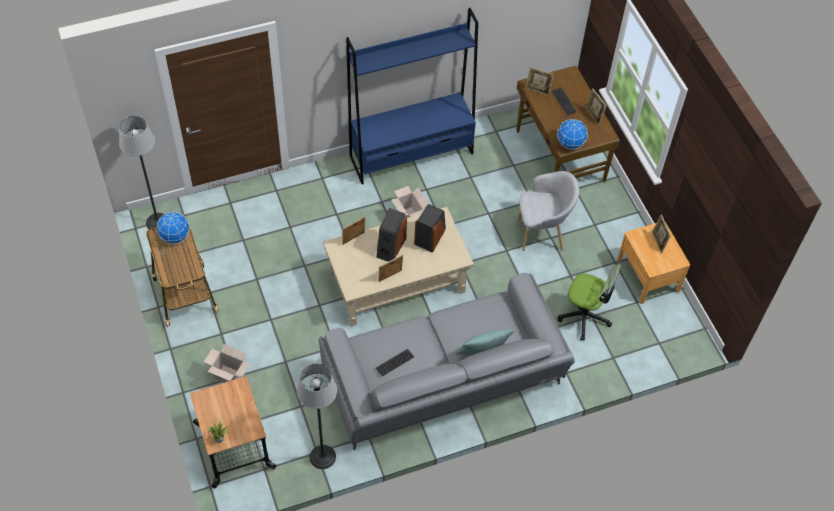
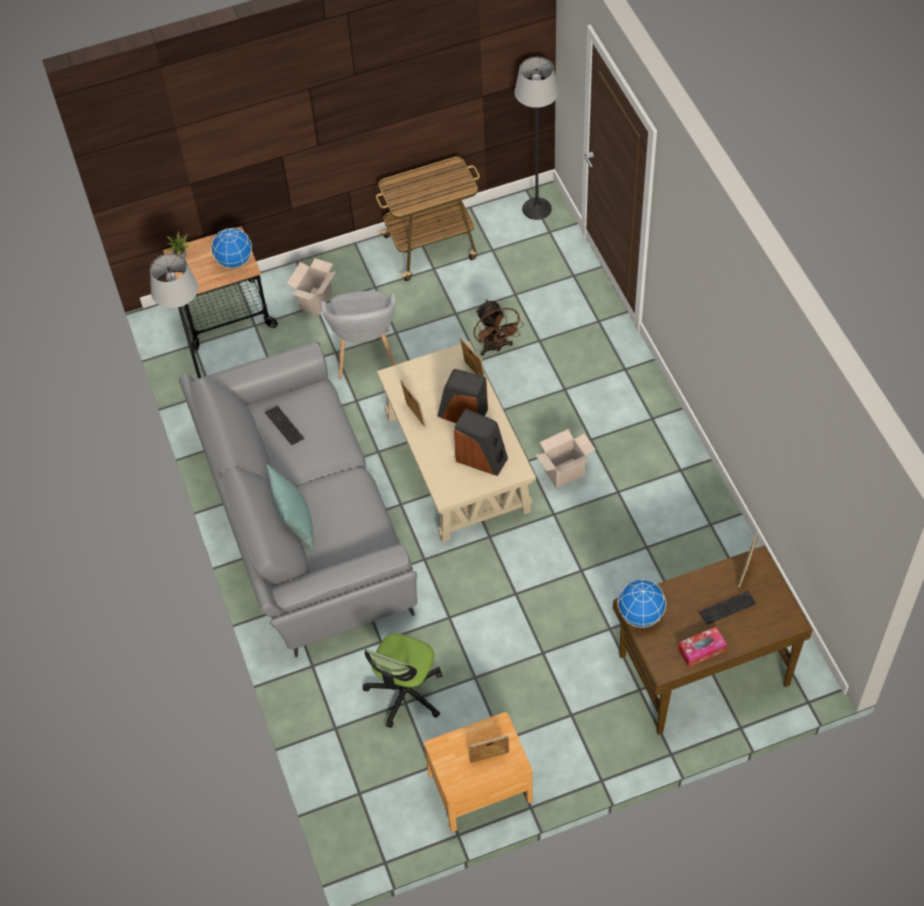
camera: 95 degrees right, 0 degrees up
(175, 236) = (452, 183): globe -> globe (235, 261)
(293, 254) = (495, 347): none -> brown fan
(412, 155) = (679, 472): blue bookcase -> none
(542, 233) = (549, 640): grey armchair -> grey armchair (365, 356)
(593, 116) = (701, 650): picture frame -> tissue box

